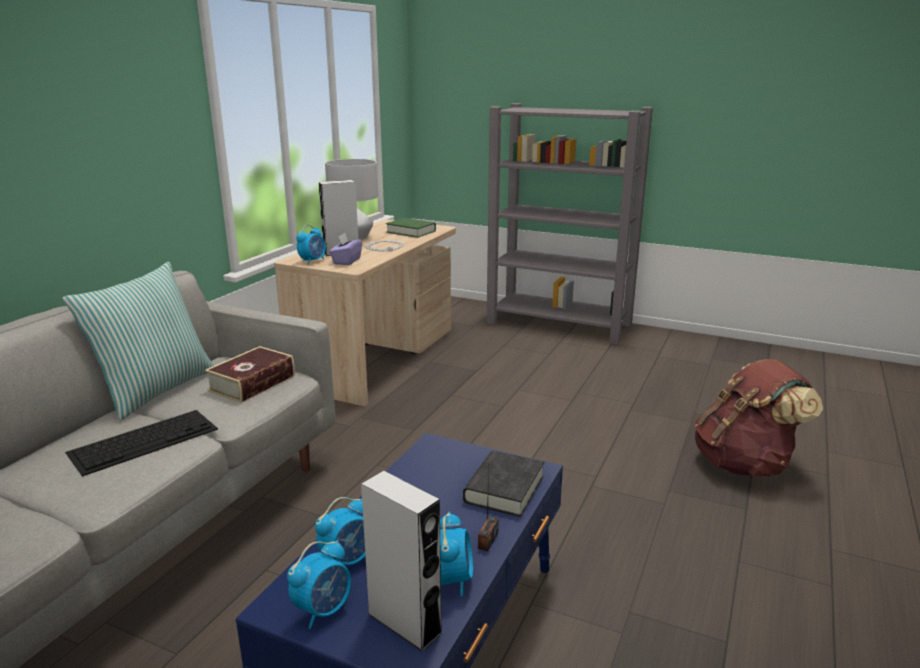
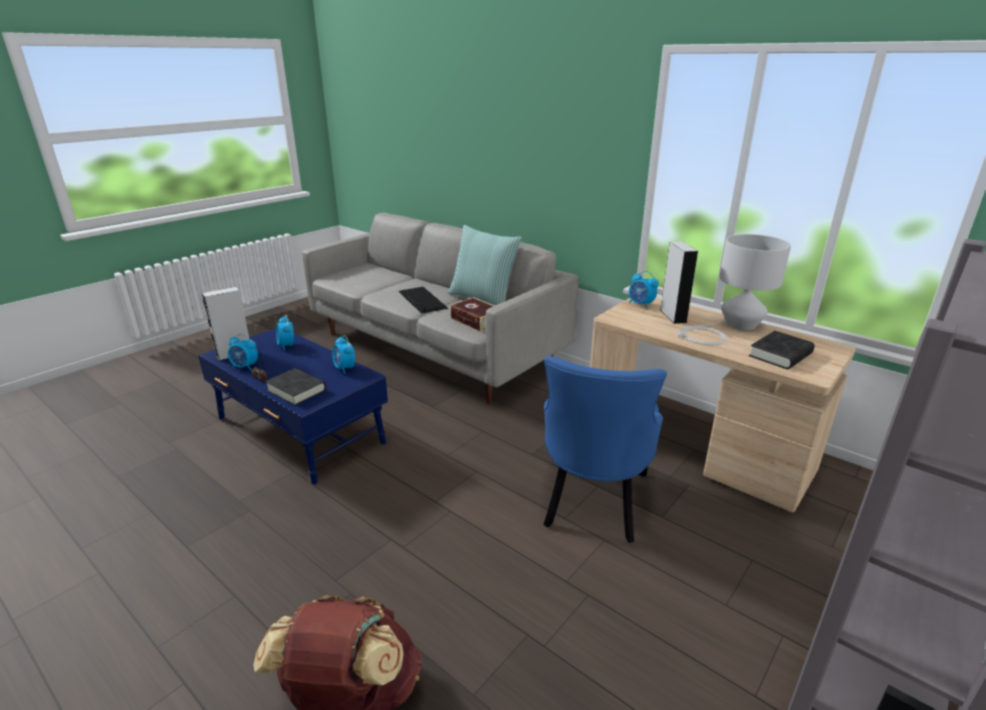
camera: 105 degrees right, 5 degrees up
(323, 610) = (262, 340): alarm clock -> alarm clock (345, 368)
(346, 261) = (639, 316): purple tissue box -> none
(411, 232) = (780, 355): green book -> black book
(467, 396) = (593, 496): none -> blue chair

